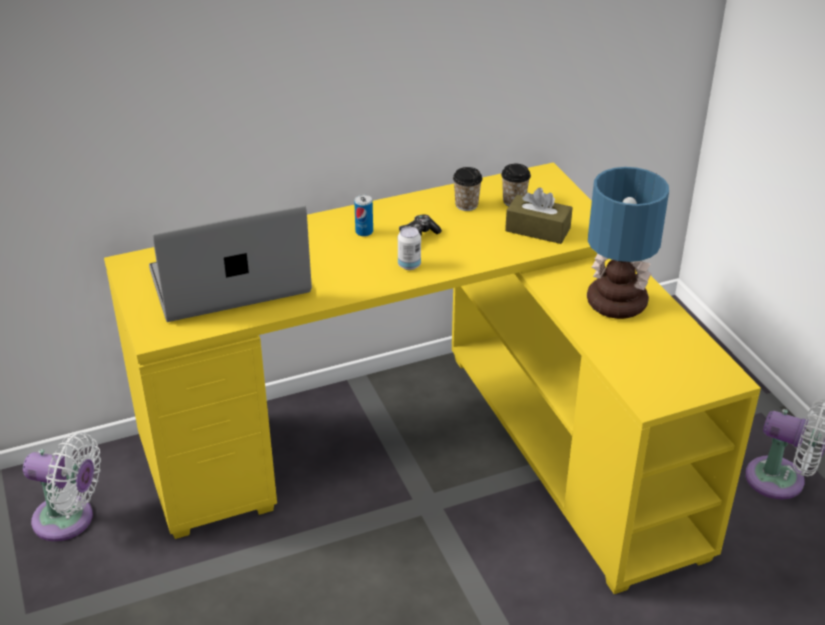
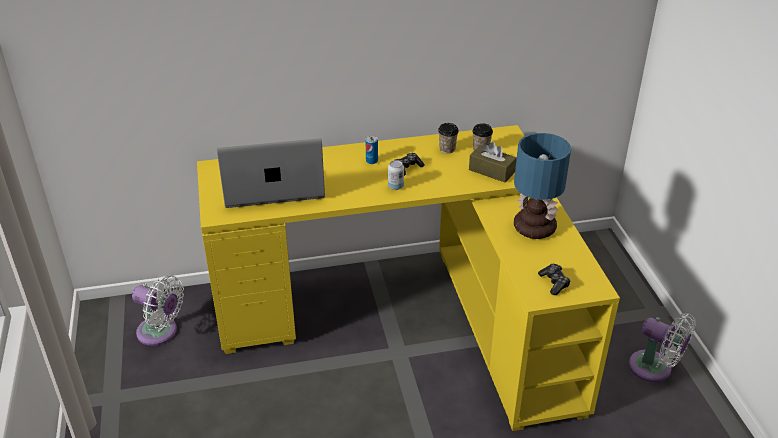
camera: 10 degrees right, 0 degrees up
(666, 377) = (554, 283): none -> game controller

